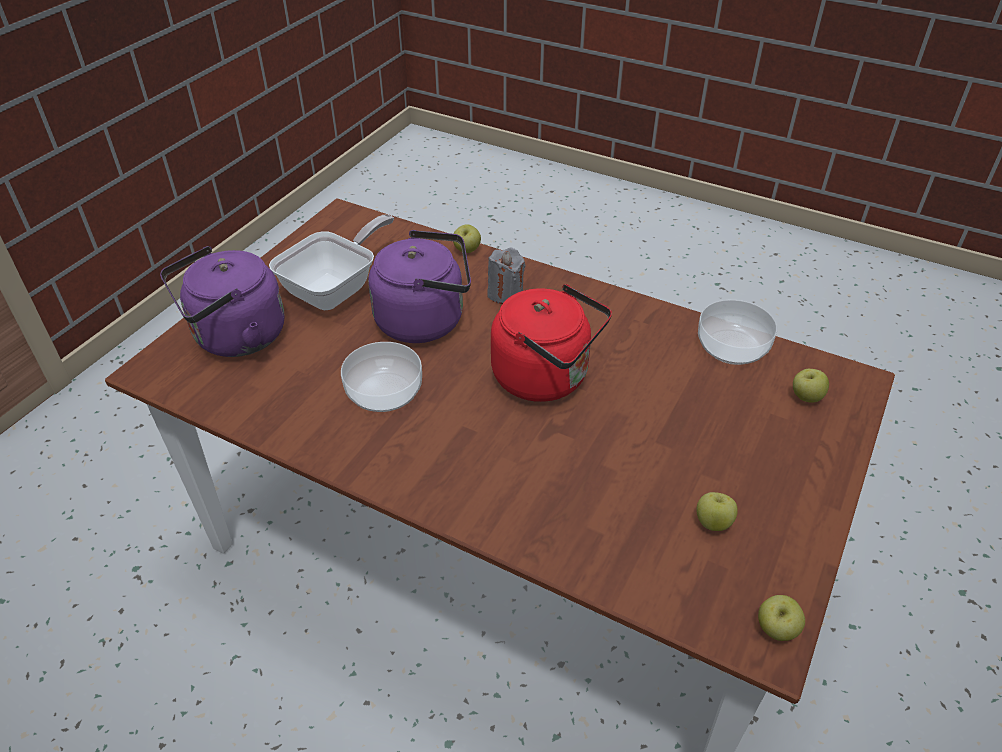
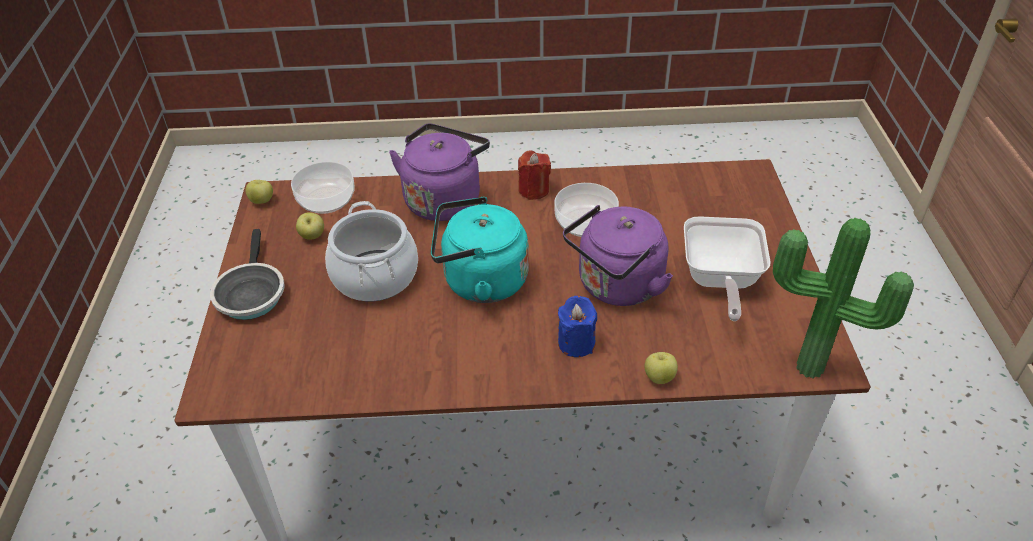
camera: 150 degrees right, 0 degrees up
(235, 338) = (733, 212): purple kettle -> purple kettle (444, 199)
(362, 216) = (809, 372): none -> potted plant
(395, 461) = (533, 190): none -> red candle
(505, 293) = (576, 343): grey candle -> blue candle
(546, 378) = (480, 281): red kettle -> turquoise kettle
(654, 431) = (374, 276): none -> cooking pot
(731, 347) = (337, 378): bowl -> bowl (327, 200)
(806, 397) = (259, 355): apple -> none
(809, 472) = (250, 293): none -> frying pan

